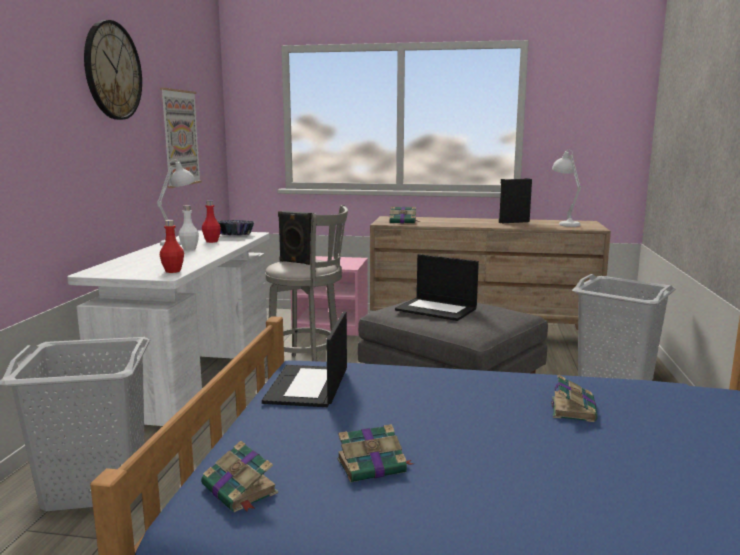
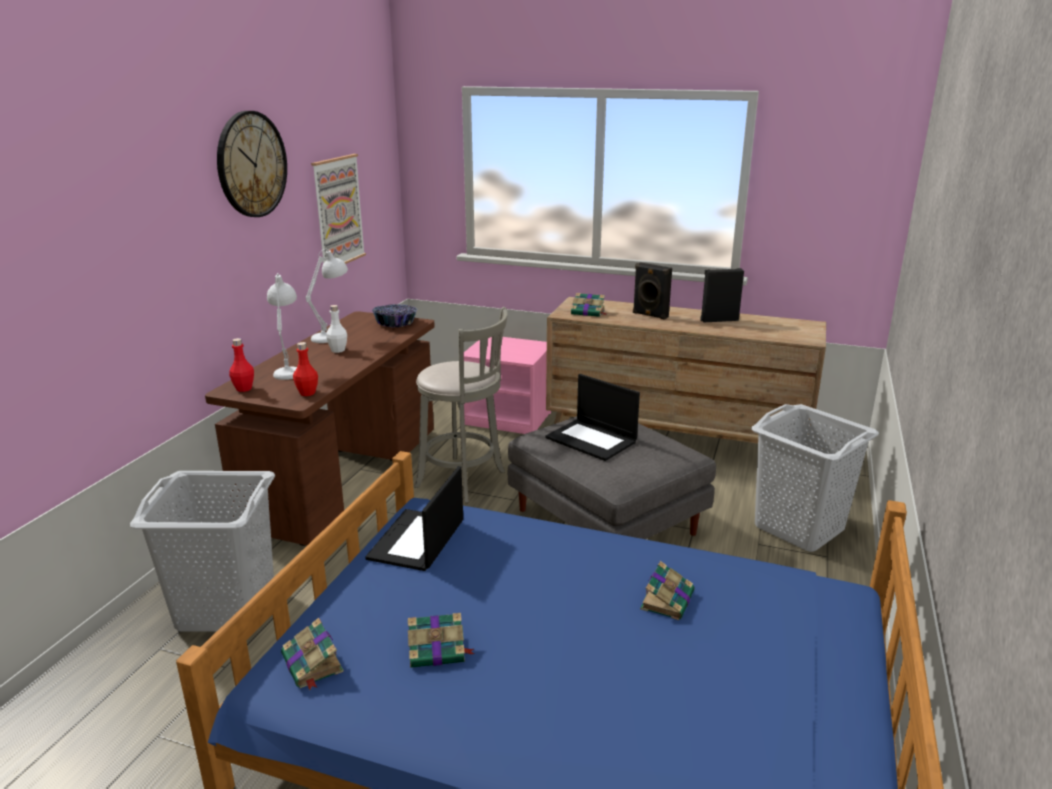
camera: 10 degrees right, 10 degrees up
(193, 375) = (345, 477): white desk -> brown desk
(212, 241) = (366, 336): red bottle -> red bottle (244, 389)
(296, 262) = (451, 369): black speaker -> black speaker (649, 315)
(564, 223) = (779, 327): white table lamp -> white table lamp (289, 370)

